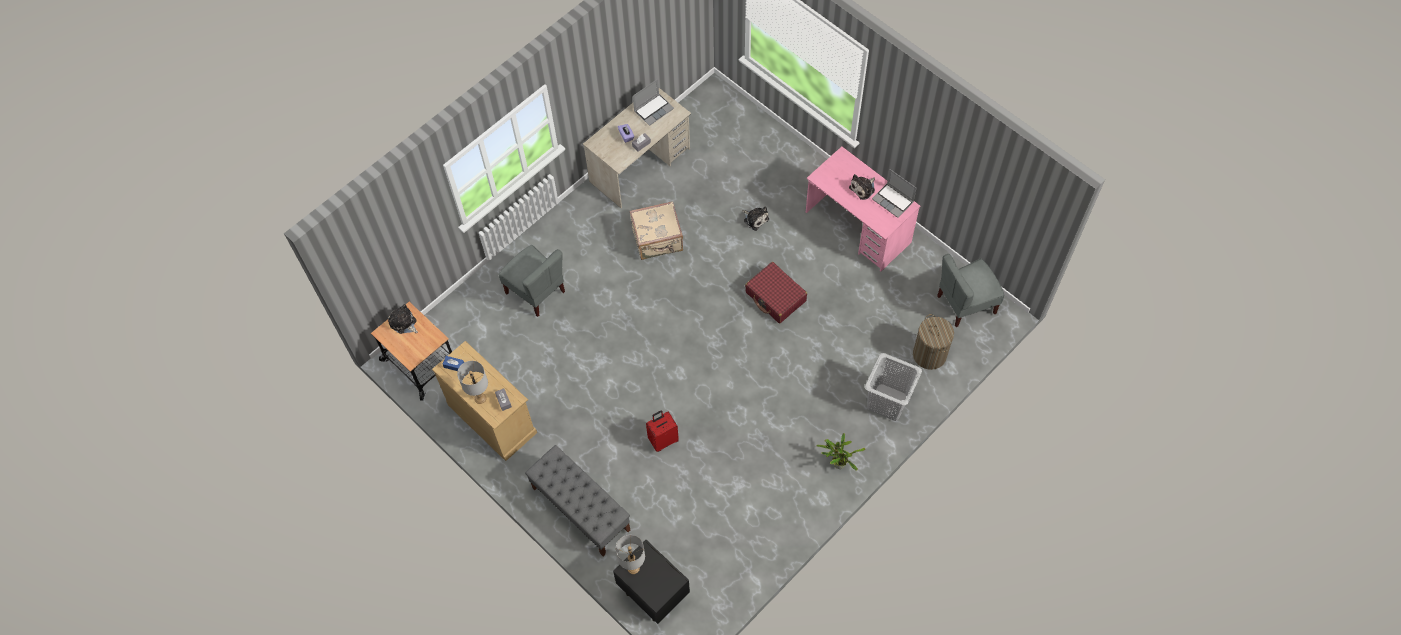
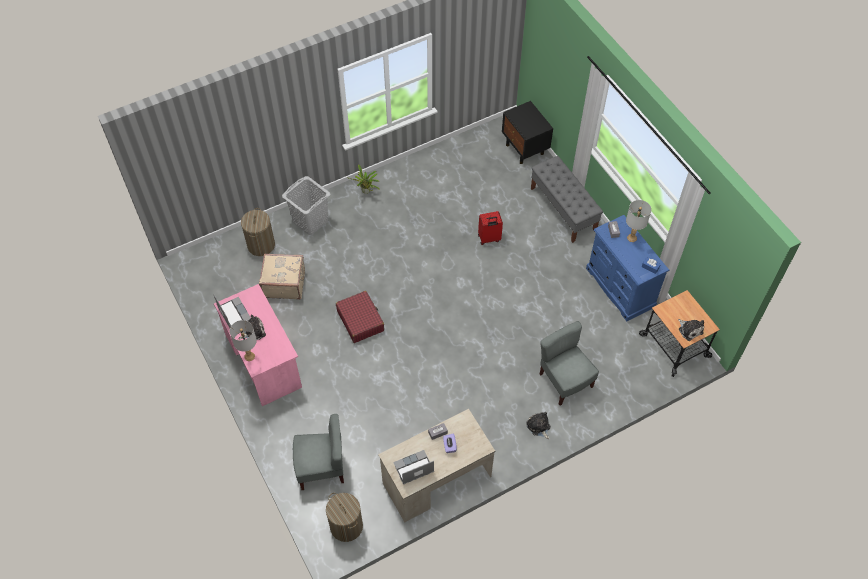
camera: 165 degrees left, 5 degrees down
(492, 418) = (620, 287): beige dresser -> blue dresser
(633, 567) = (538, 126): grey table lamp -> grey table lamp (249, 356)
(658, 240) = (443, 398): beige suitcase -> beige suitcase (284, 283)
(709, 108) = (346, 526): none -> laundry basket
(755, 219) = (349, 394): plush toy -> plush toy (539, 427)
(965, 304) = (211, 274): grey chair -> grey chair (322, 468)

